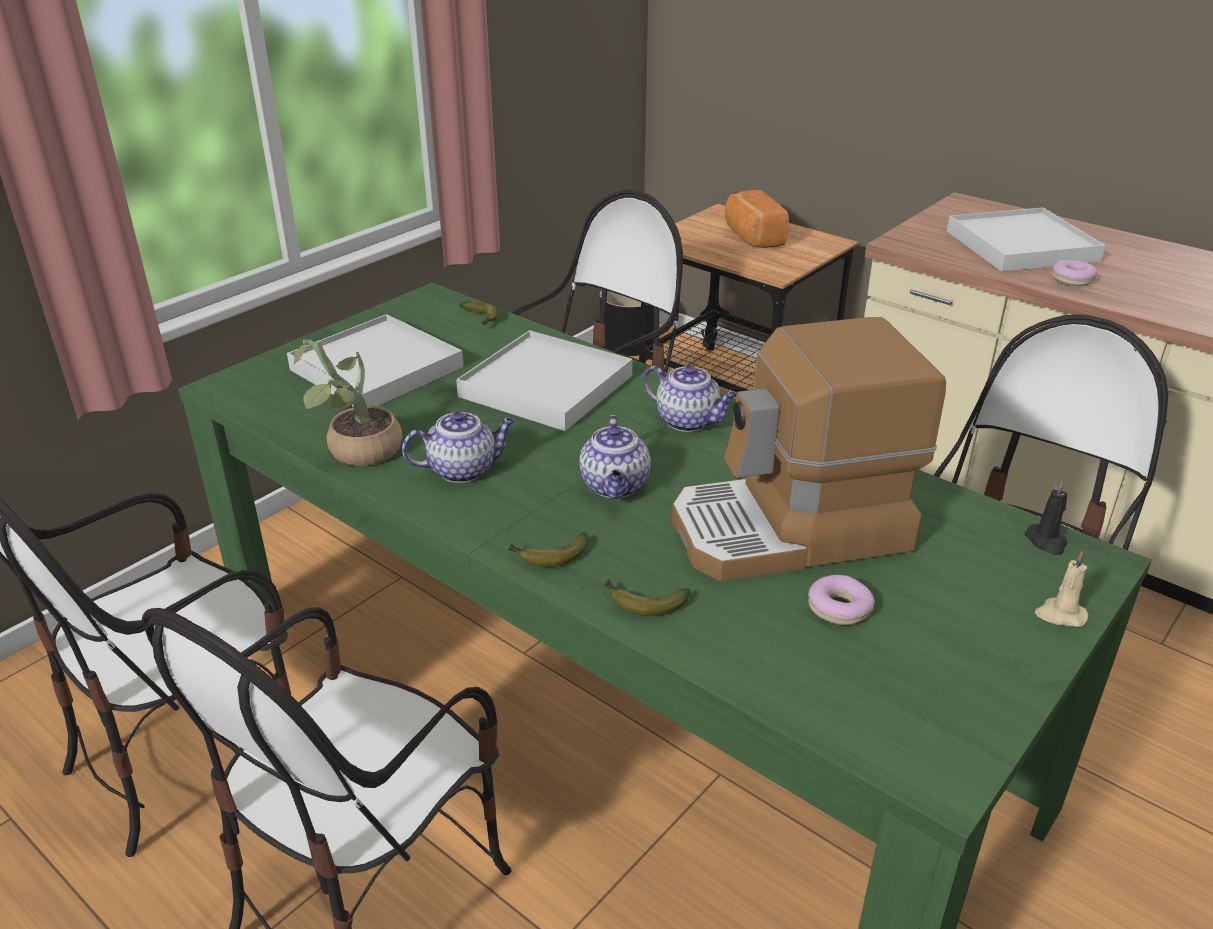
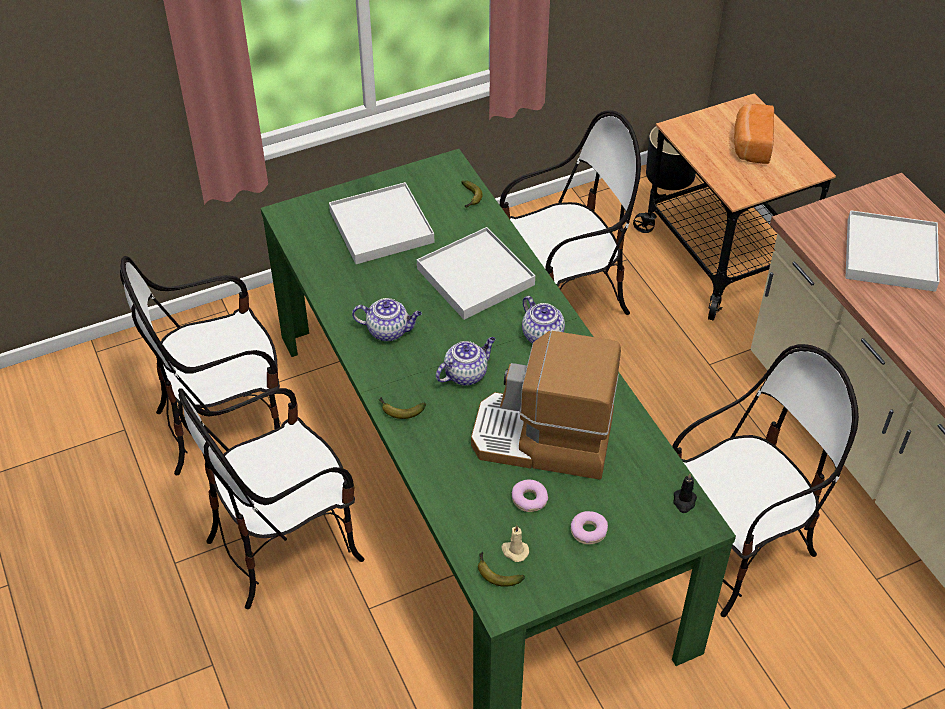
camera: 25 degrees right, 15 degrees up
(356, 452) = (337, 296): potted plant -> none
(615, 486) = (466, 373): teapot -> teapot turned 150 degrees counterclockwise
(642, 603) = (429, 458): banana -> banana (496, 573)
(1060, 615) = (645, 548): beige candle -> beige candle (514, 551)
(1072, 279) = (891, 304): donut -> donut (588, 531)

